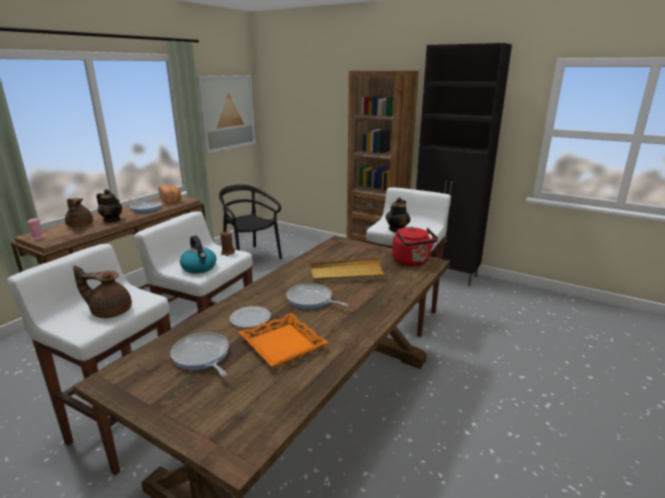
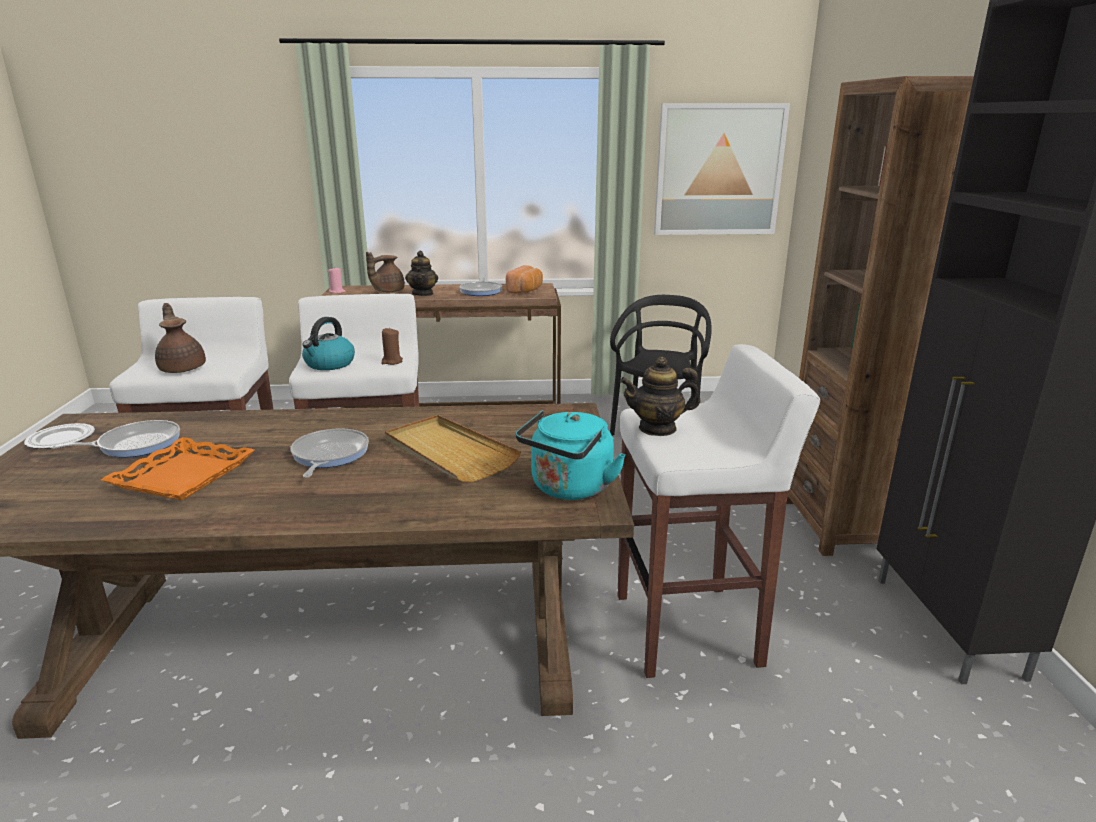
camera: 55 degrees right, 0 degrees up
(202, 356) = (135, 444): frying pan -> frying pan turned 45 degrees clockwise
(251, 319) = (243, 439): plate -> plate (61, 440)
(412, 262) = (569, 489): red kettle -> turquoise kettle

